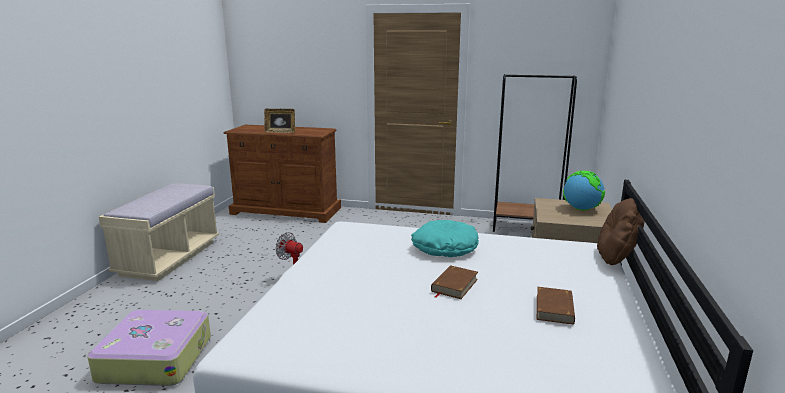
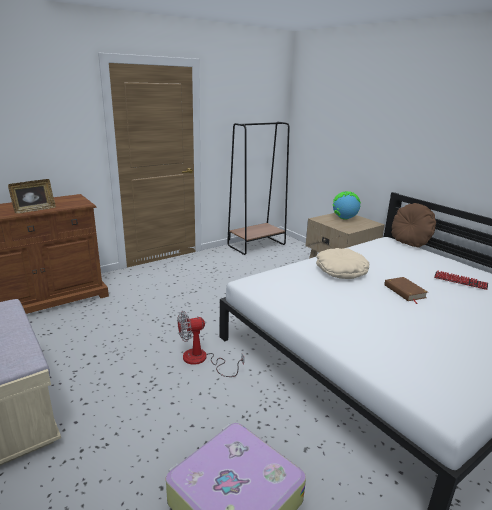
camera: 50 degrees left, 5 degrees up
(446, 248) = (342, 271): turquoise pillow -> beige pillow
(555, 308) = (460, 281): brown book -> keyboard

